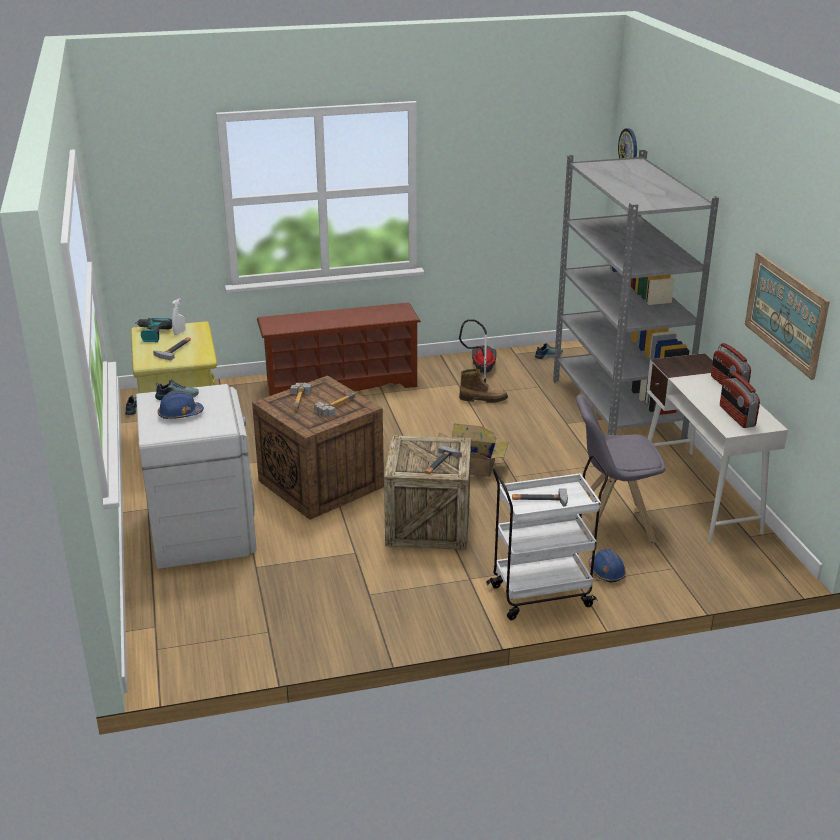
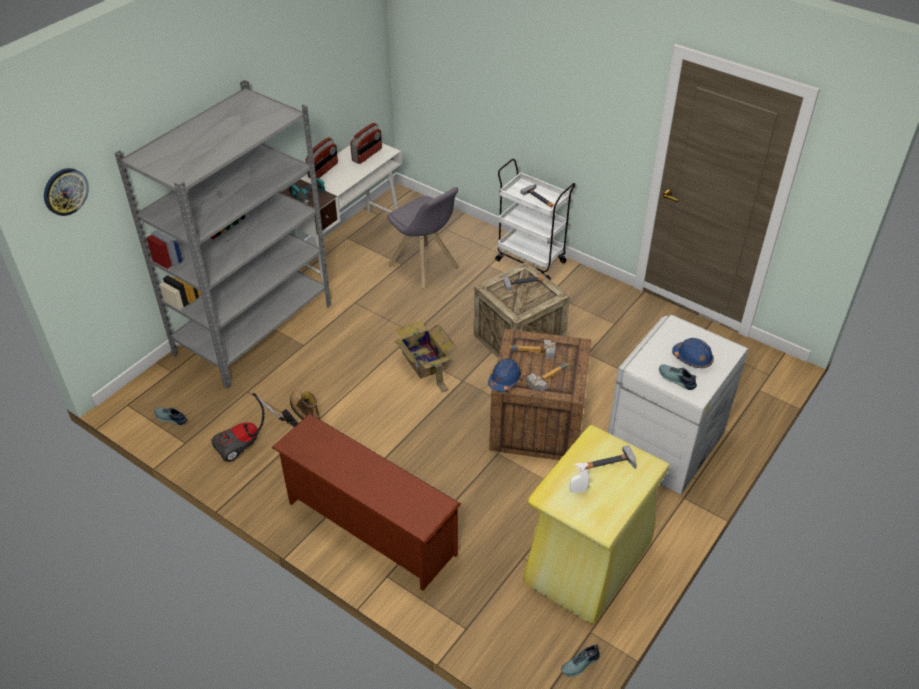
camera: 130 degrees left, 15 degrees up
(151, 334) = (607, 507): power drill -> power drill (310, 196)
(606, 572) = (478, 248): blue hard hat -> blue hard hat (504, 380)
(785, 313) = (328, 82): picture -> none

